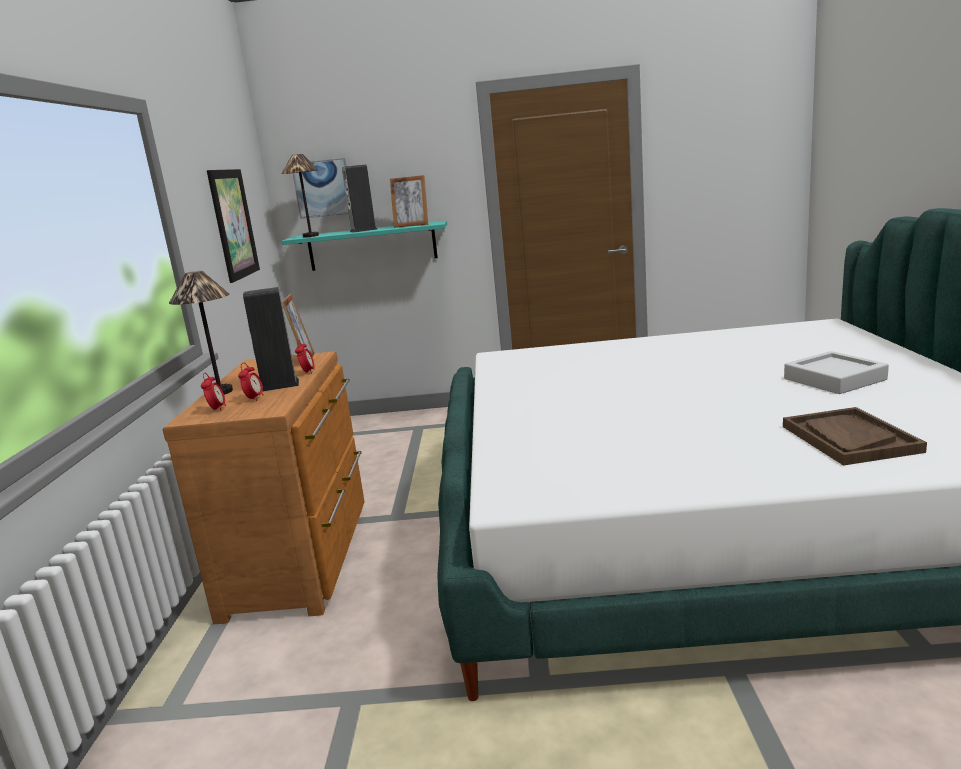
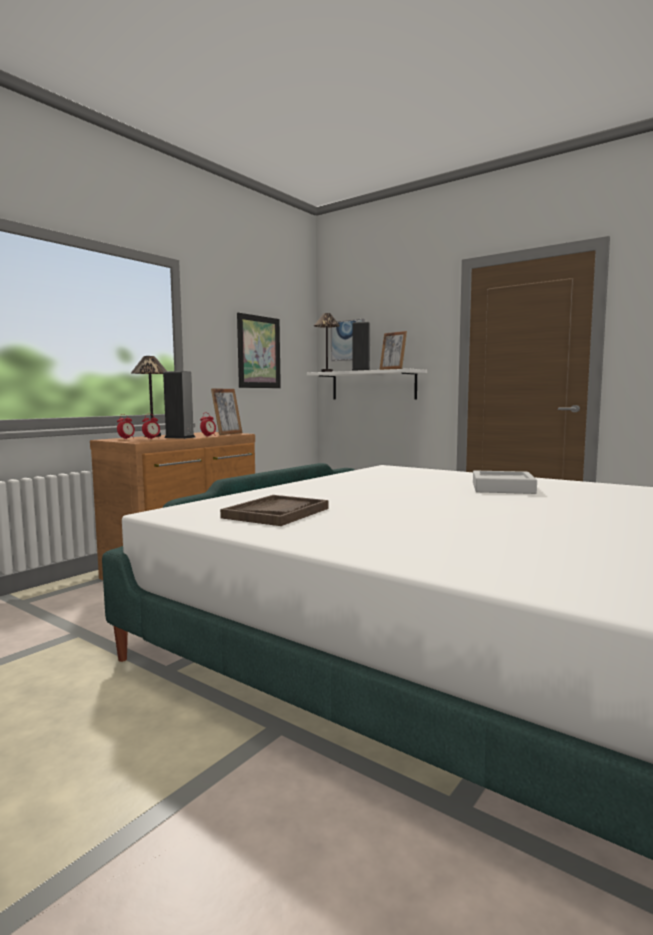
camera: 35 degrees right, 10 degrees down
(372, 246) = (373, 385): turquoise shelf -> white shelf
(834, 379) = (588, 520): grey tray -> grey tray (502, 488)
(849, 438) = (462, 545): brown tray -> brown tray (276, 513)

